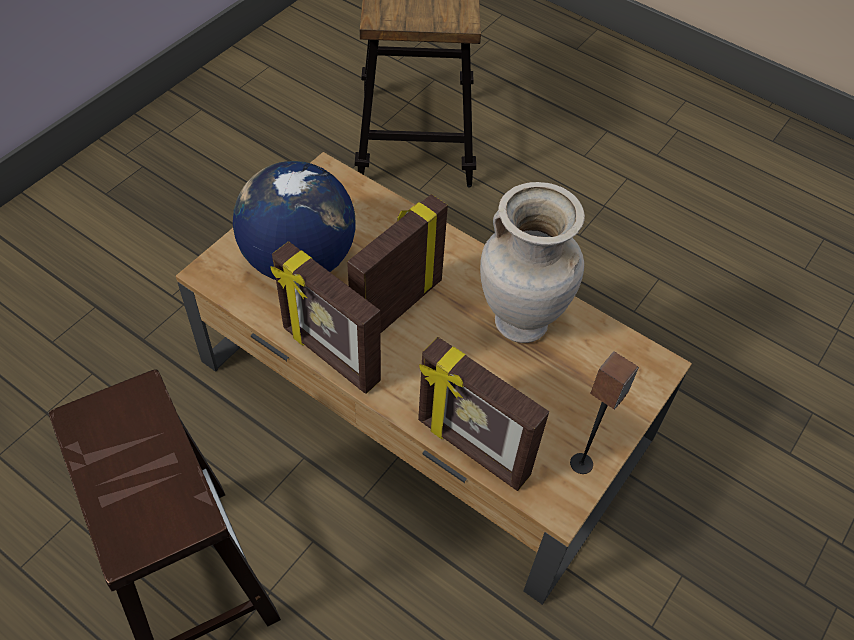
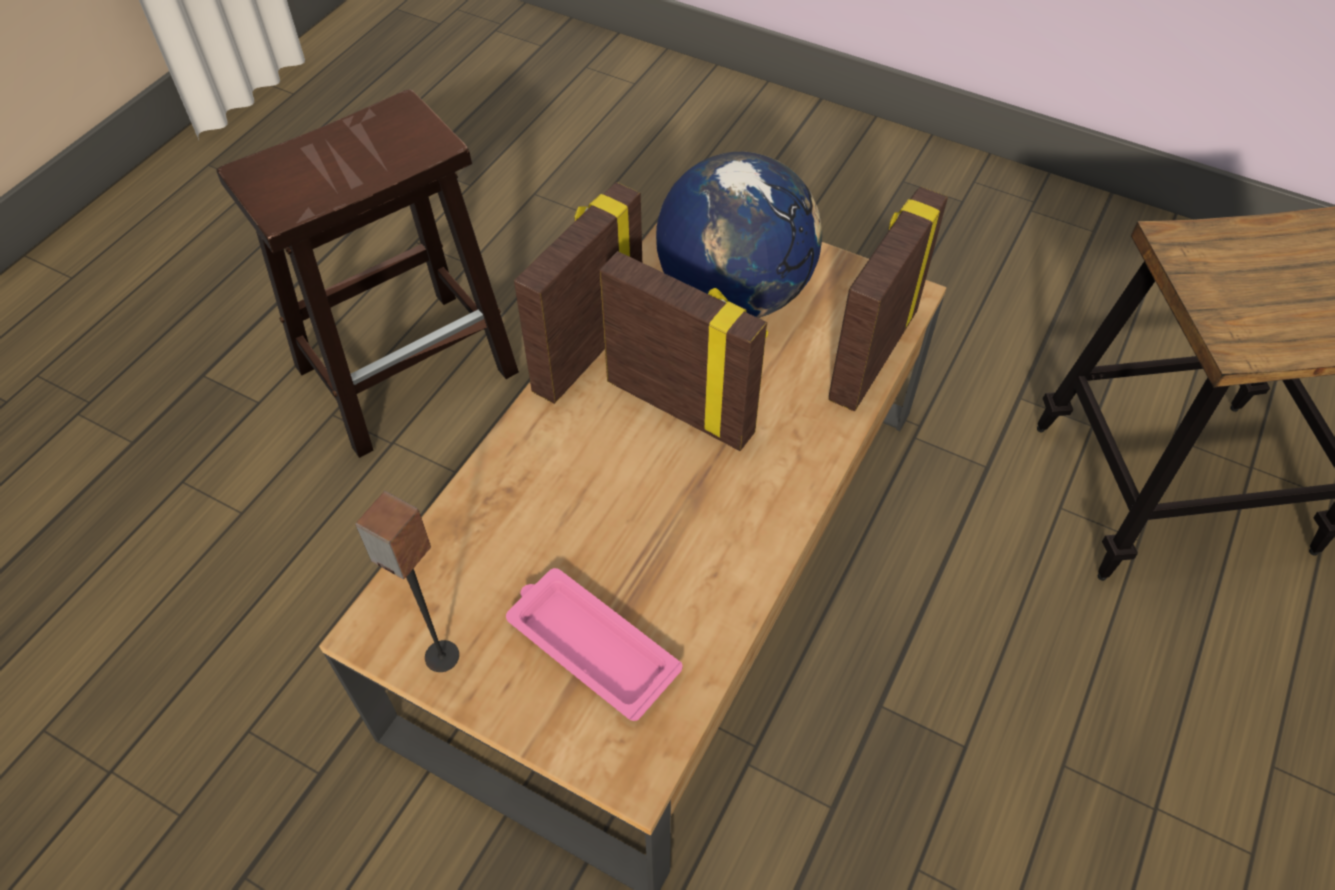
camera: 85 degrees right, 0 degrees up
(471, 449) = (458, 517): picture frame -> picture frame (871, 355)
(521, 321) = (686, 561): beige vase -> none
(577, 379) = (590, 646): none -> pink tray

